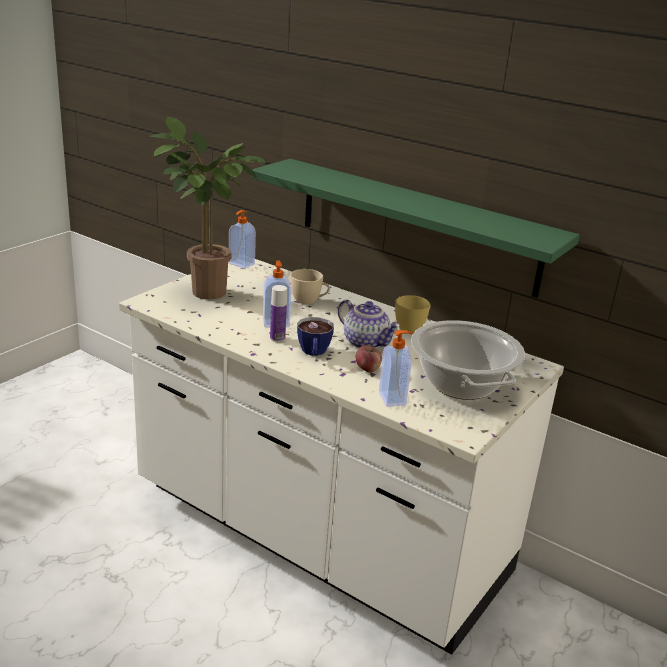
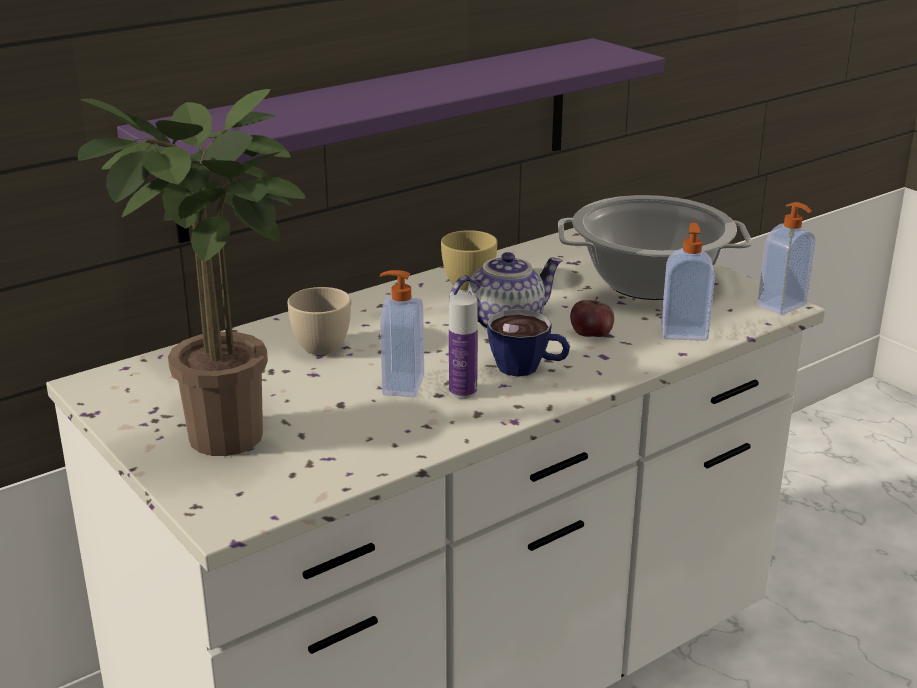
camera: 70 degrees left, 0 degrees up
(241, 264) = (107, 387): soap dispenser -> soap dispenser (783, 306)
(416, 226) = (385, 134): green shelf -> purple shelf

